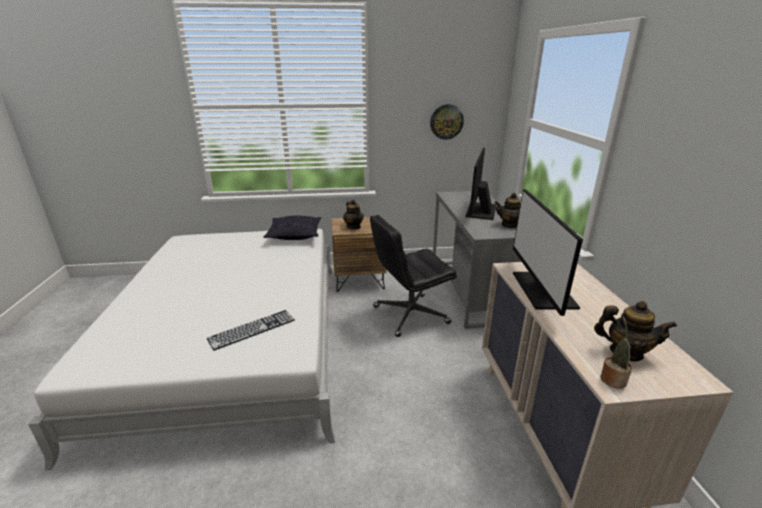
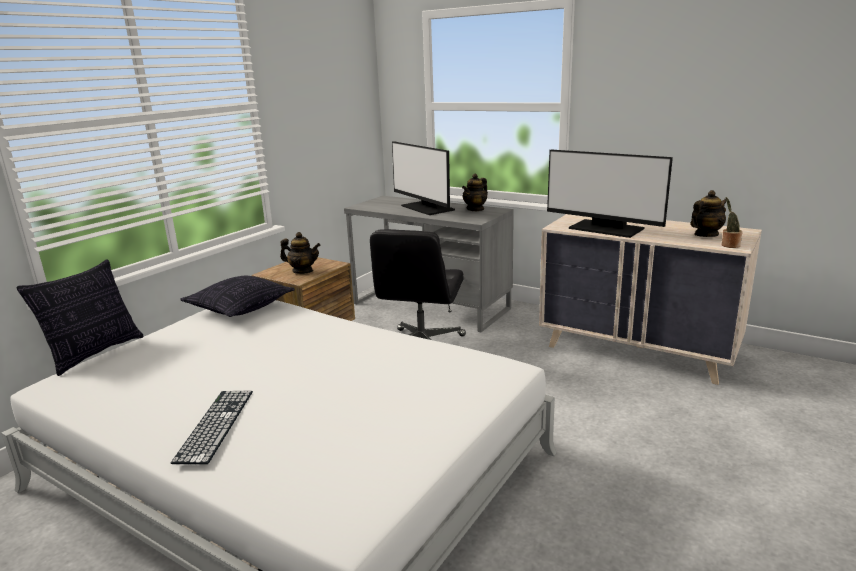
camera: 50 degrees left, 5 degrees down
(218, 231) = (95, 353): none -> pillow
(252, 329) = (428, 380): keyboard -> keyboard (215, 424)
(446, 122) = (334, 119): wall clock -> none

